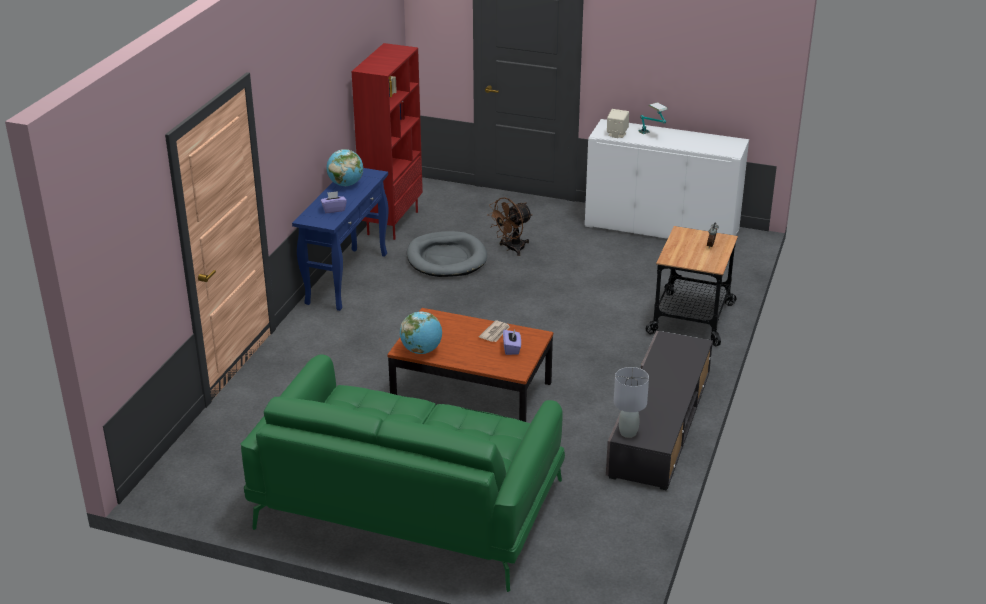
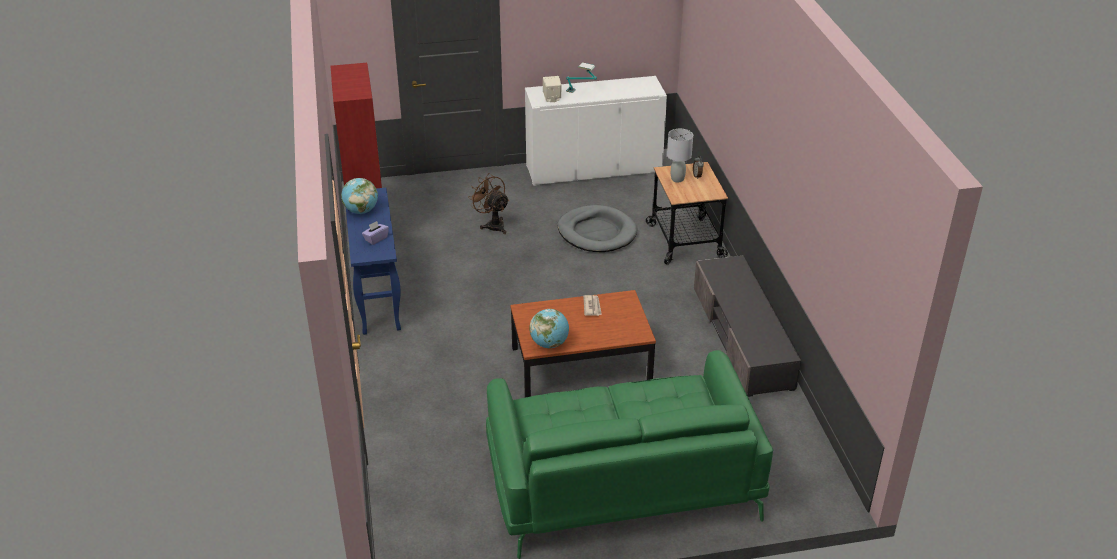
camera: 30 degrees left, 5 degrees up
(446, 258) = (446, 250): grey dog bed -> grey dog bed (597, 232)
(511, 249) = (492, 224): brown fan -> brown fan turned 120 degrees clockwise
(512, 349) = (618, 316): purple tissue box -> none
(628, 433) = (756, 355): grey table lamp -> grey table lamp (677, 179)

